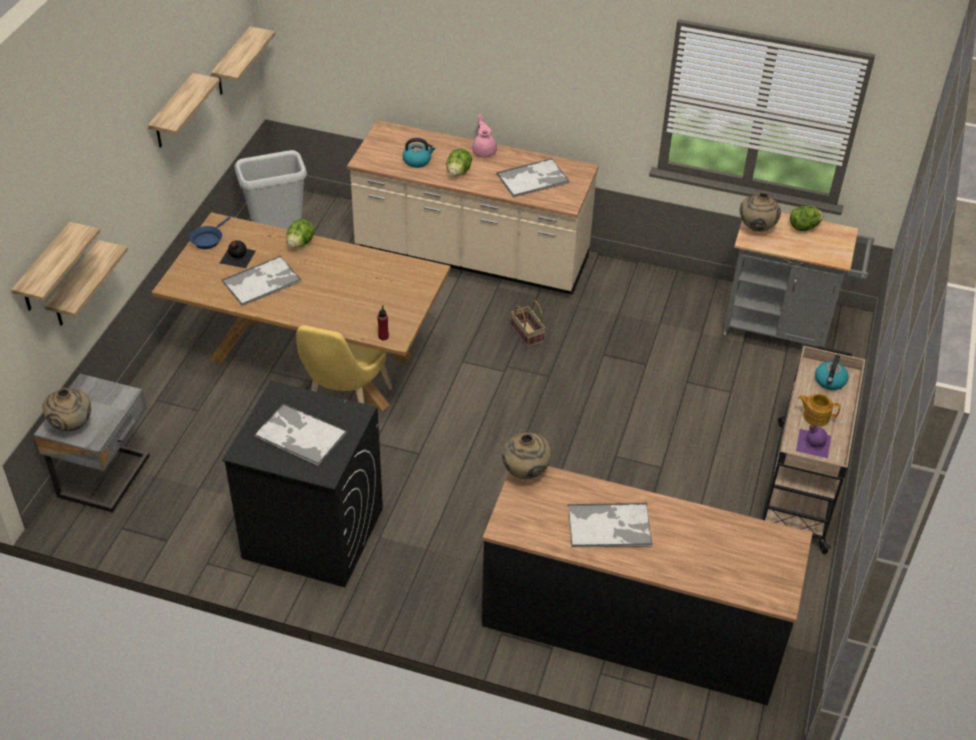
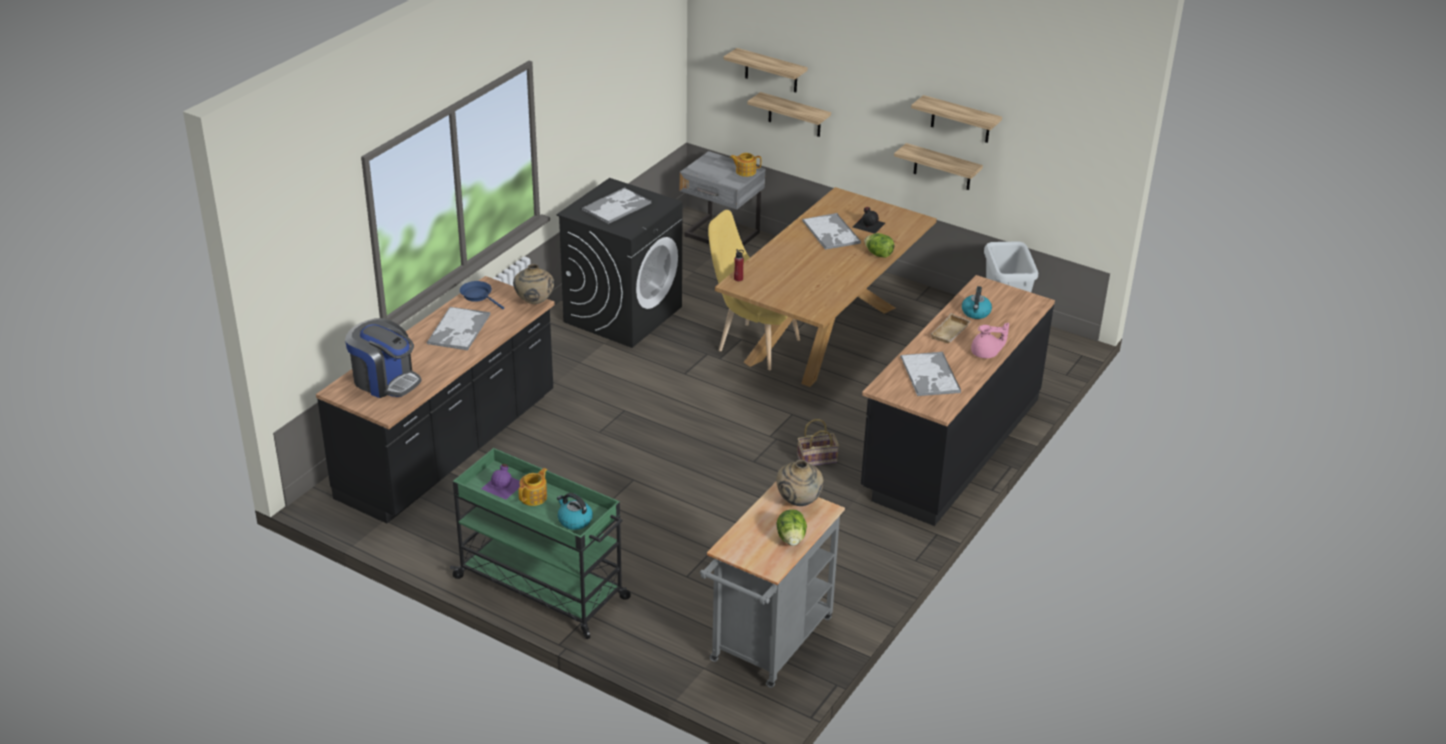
camera: 105 degrees right, 10 degrees down
(72, 425) = (710, 163): beige vase -> none
(91, 389) = (745, 171): none -> teapot
(208, 239) = (896, 214): blue frying pan -> blue frying pan (478, 296)
(232, 63) = (1069, 168): shelf -> shelf (942, 167)
(458, 172) = (951, 333): lettuce -> beige tray
(471, 256) = (950, 445): beige counter -> black counter
(739, 561) = (385, 381): none -> coffee machine
(801, 484) = (543, 589): beige cart -> green cart

